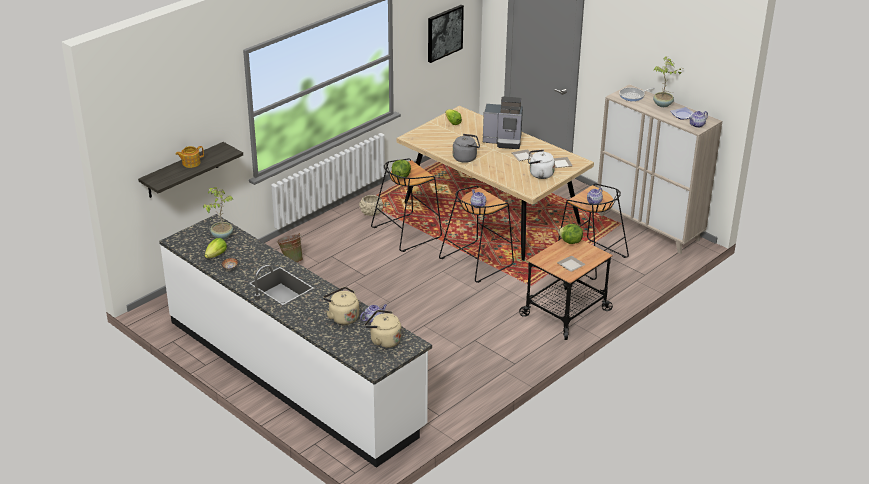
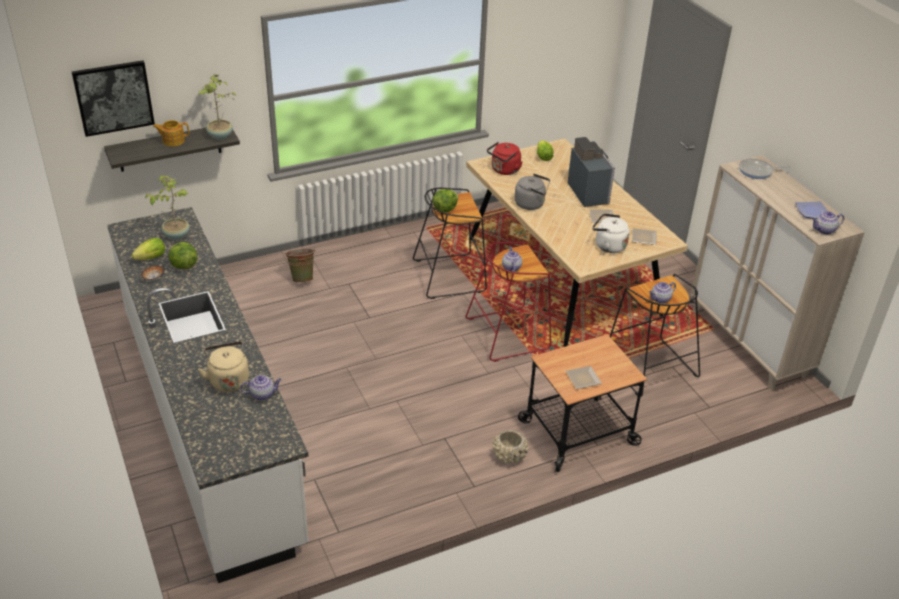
camera: 20 degrees right, 5 degrees up
(371, 212) = (425, 242): beige planter -> beige planter (509, 456)
(383, 341) = (252, 428): beige kettle -> none
(430, 138) = (504, 170): none -> red kettle
(444, 33) = (564, 47): picture -> picture (113, 97)
(476, 261) = (508, 333): black stool -> red stool
(503, 141) = (590, 193): coffee machine -> coffee machine turned 135 degrees counterclockwise
(570, 242) = (601, 346): lettuce -> lettuce (183, 265)
(663, 105) = (791, 192): potted plant -> potted plant (220, 136)

